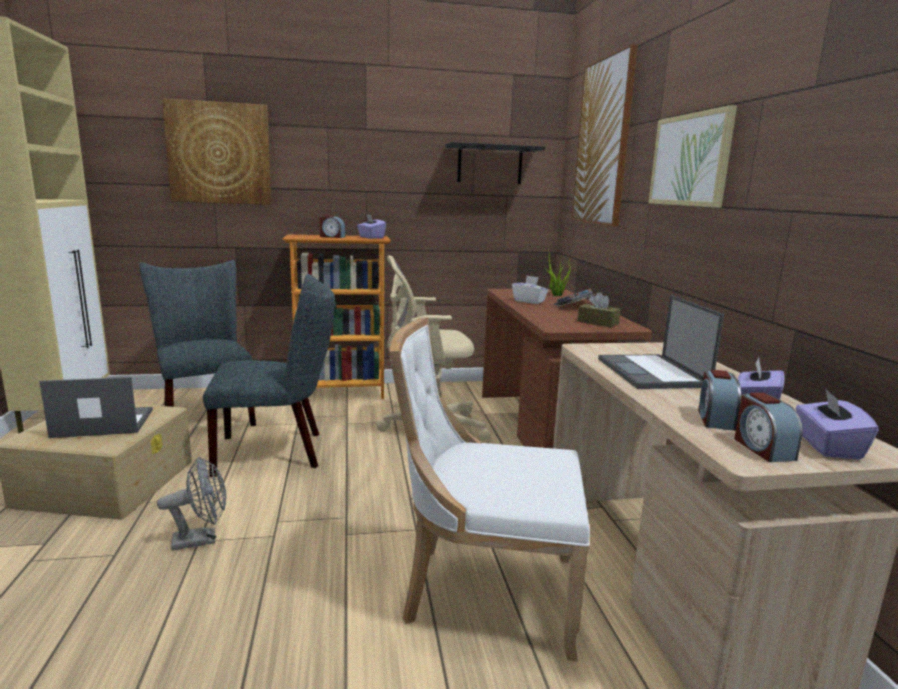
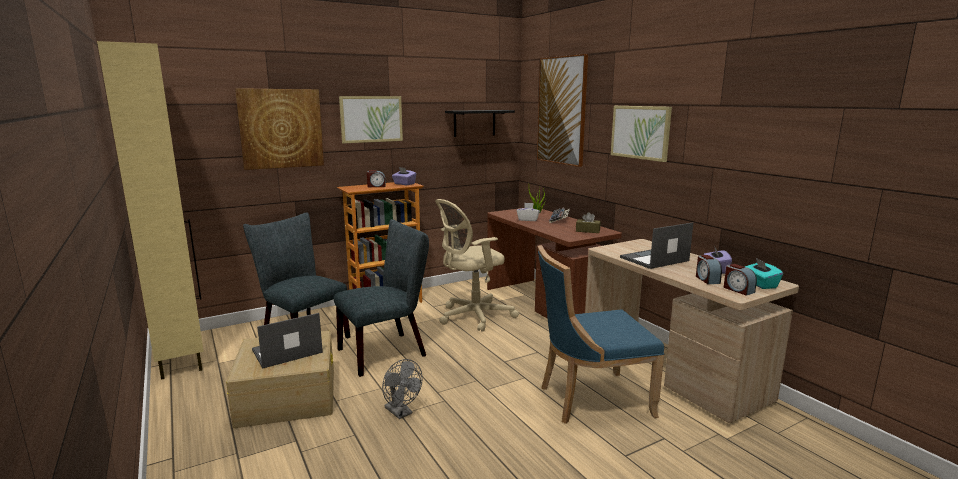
camera: 20 degrees left, 0 degrees up
(202, 539) = (401, 413): grey fan -> grey fan turned 90 degrees clockwise
(338, 149) = (371, 119): none -> picture
(484, 592) = (590, 399): white chair -> blue chair
(652, 373) = (654, 259): laptop -> laptop turned 90 degrees clockwise
(827, 446) = (759, 284): purple tissue box -> turquoise tissue box

